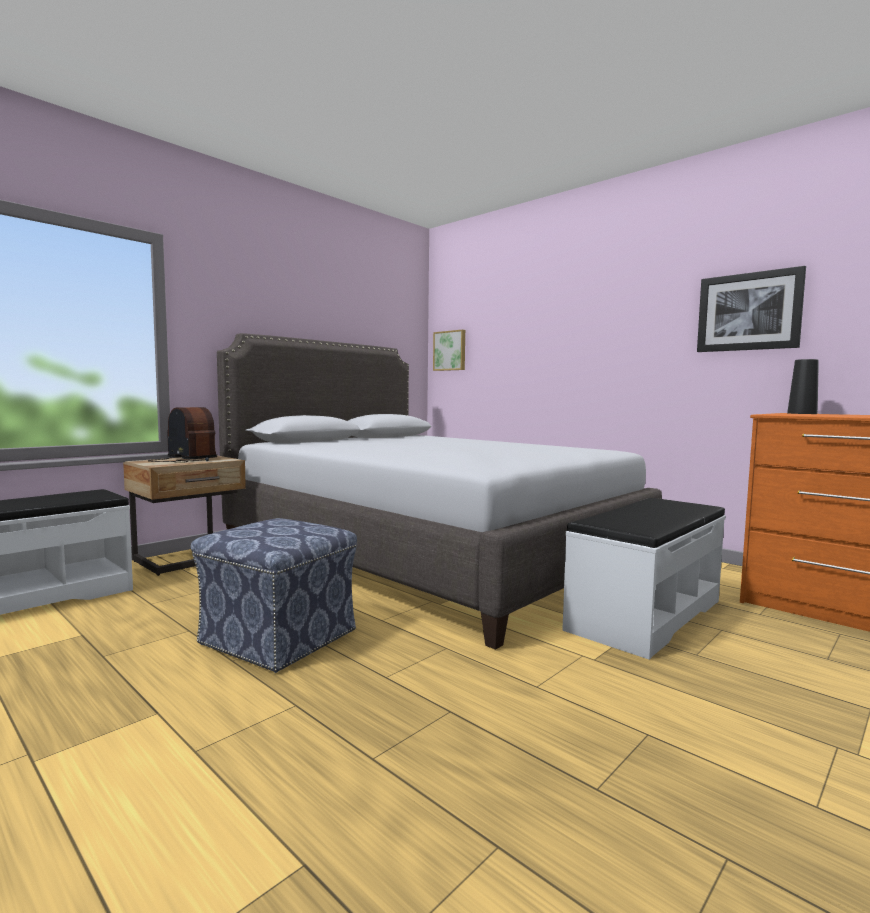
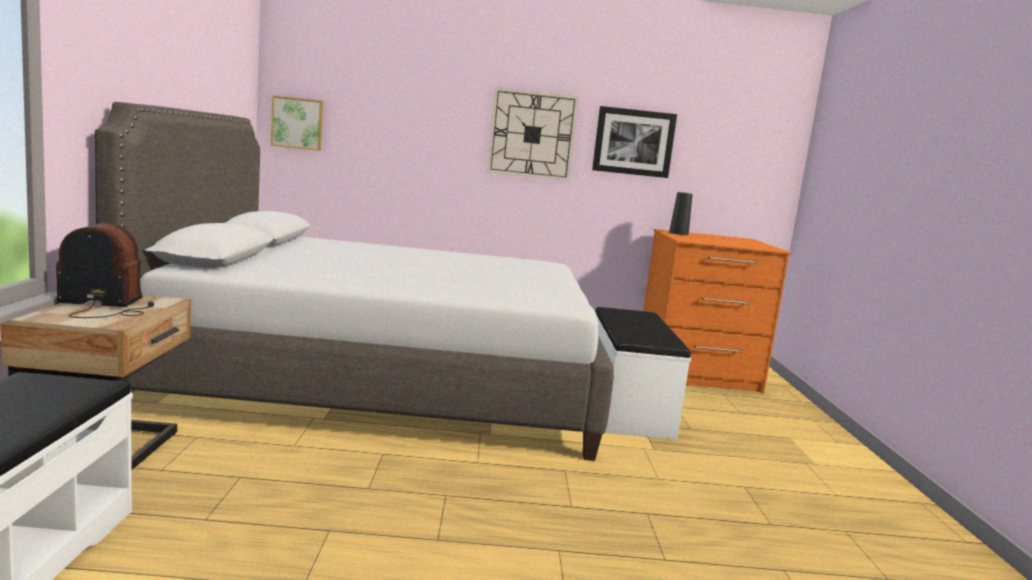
camera: 45 degrees left, 5 degrees up
(277, 637) = (428, 506): ottoman -> none
(630, 325) = (532, 134): none -> wall clock

